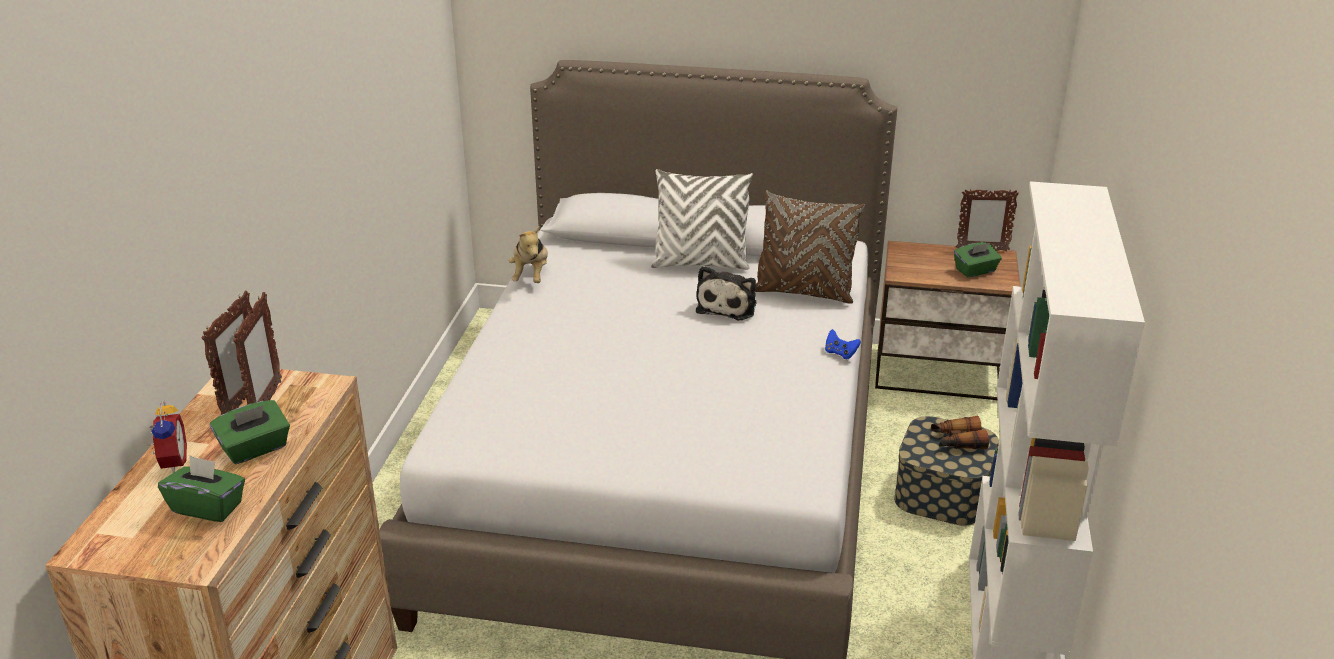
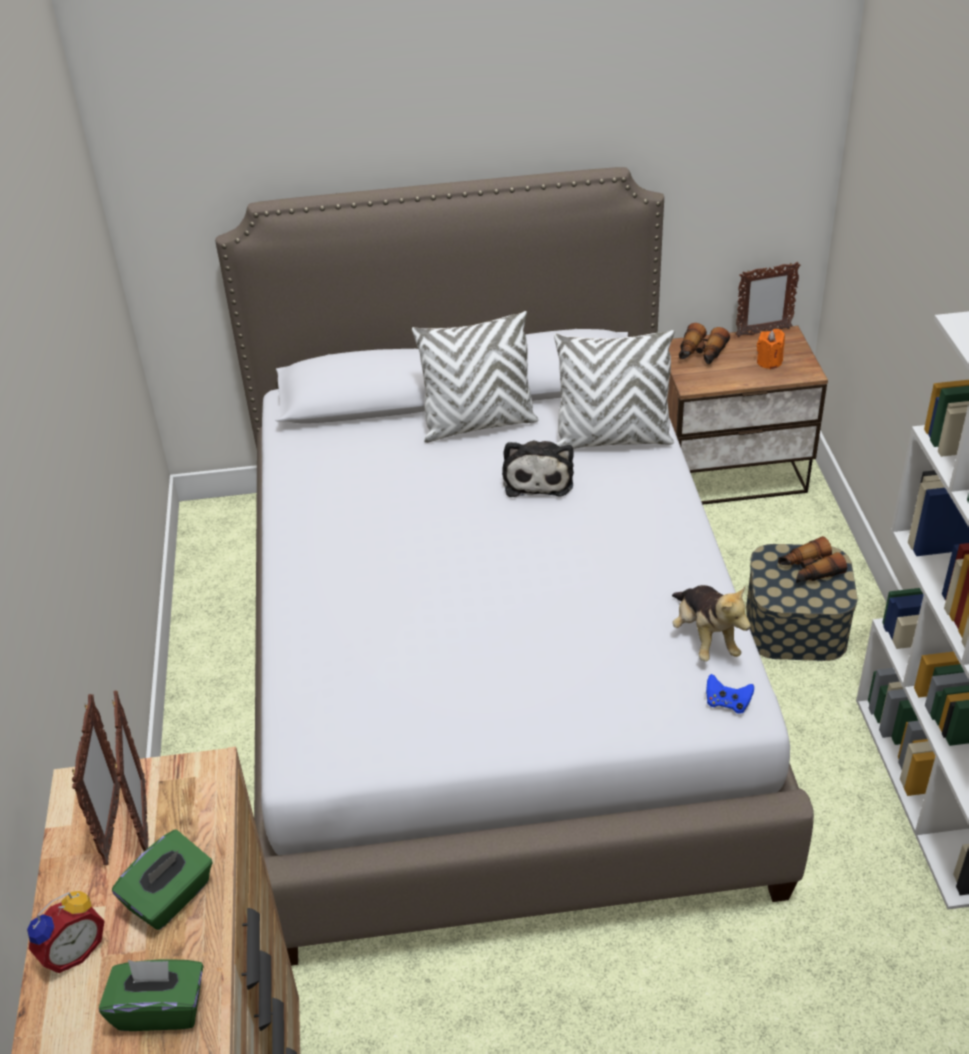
camera: 15 degrees left, 10 degrees up
(171, 462) = (72, 950): alarm clock -> alarm clock turned 75 degrees clockwise
(531, 276) = (288, 486): plush toy -> plush toy (704, 638)
(804, 292) = (612, 439): brown pillow -> white pillow
(840, 353) = (692, 515): blue game controller -> blue game controller (727, 703)
(919, 256) = (701, 354): none -> binoculars
(975, 271) = (769, 362): green tissue box -> orange candle

